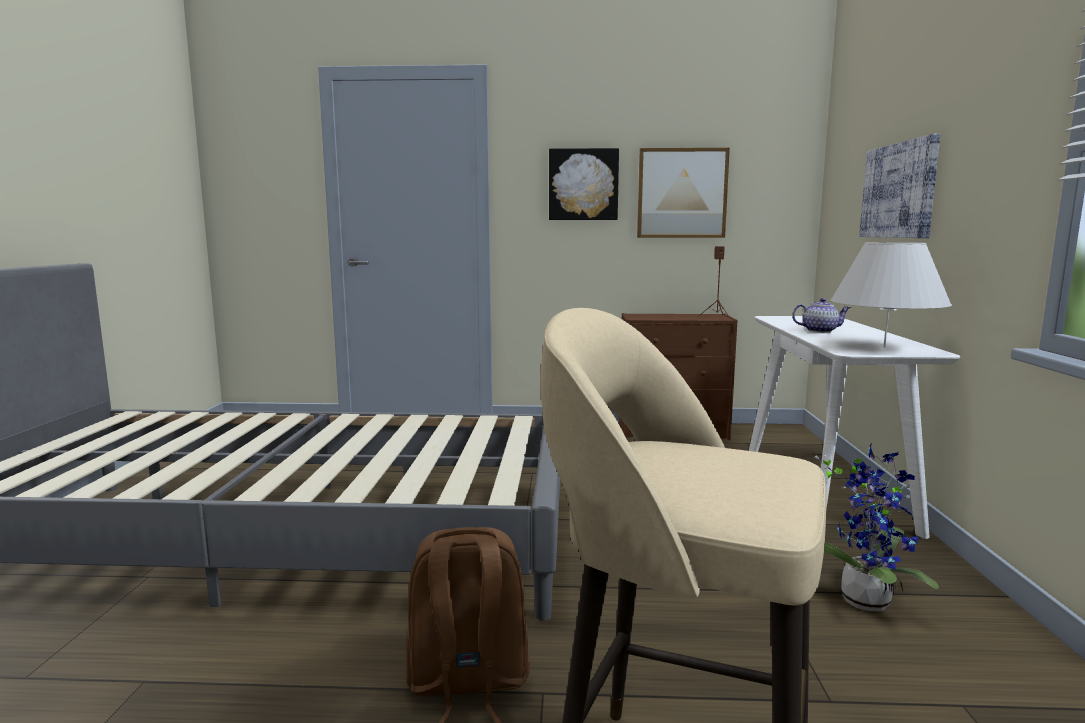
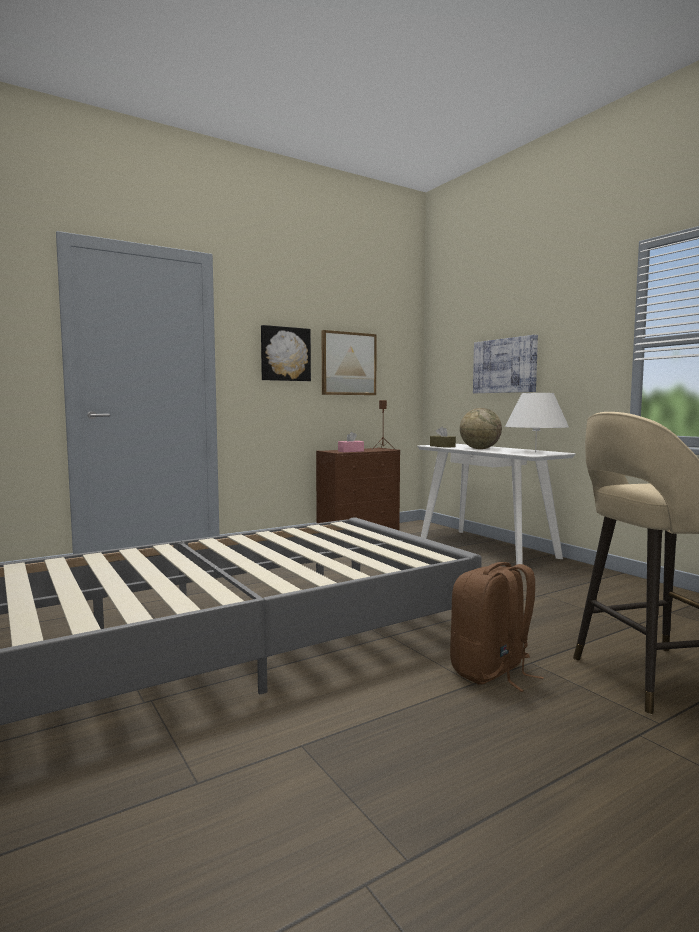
camera: 35 degrees left, 5 degrees down
(658, 318) = (351, 451): none -> pink tissue box
(782, 321) = (442, 446): none -> brown tissue box
(820, 331) = (480, 449): teapot -> globe
(865, 598) = (581, 587): potted plant -> none

